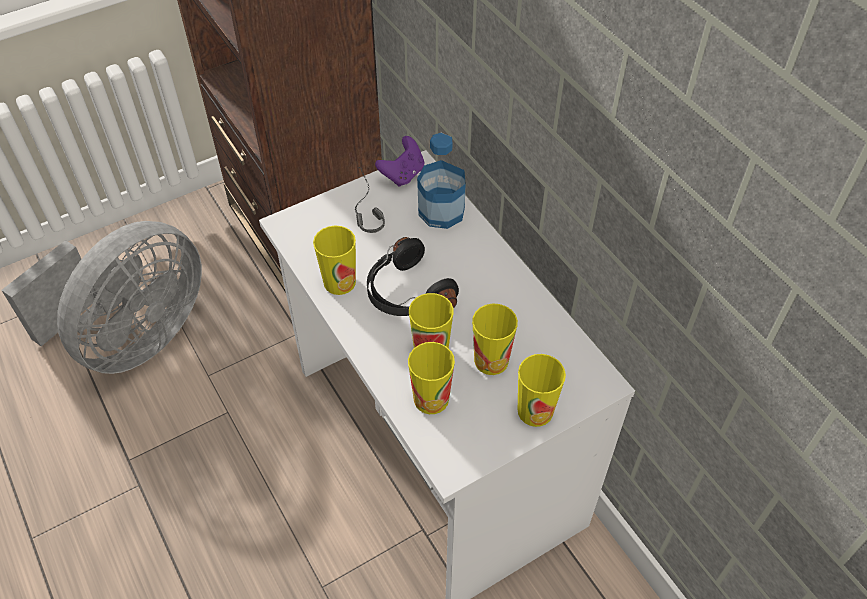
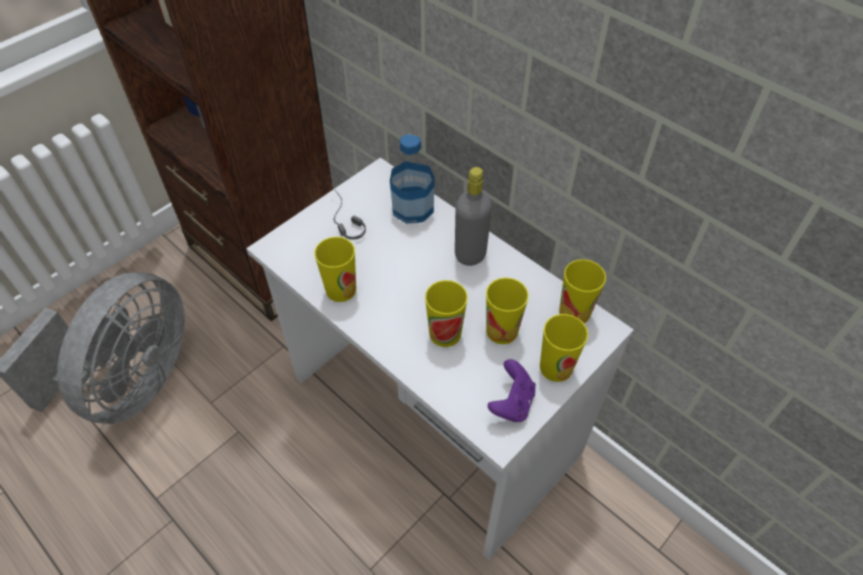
camera: 15 degrees left, 0 degrees up
(403, 174) = (367, 182): purple game controller -> purple game controller (512, 403)
(407, 293) = (406, 287): black headphones -> none
(431, 399) = (460, 378): cup -> cup (574, 312)
(486, 273) = (470, 254): none -> grey bottle

